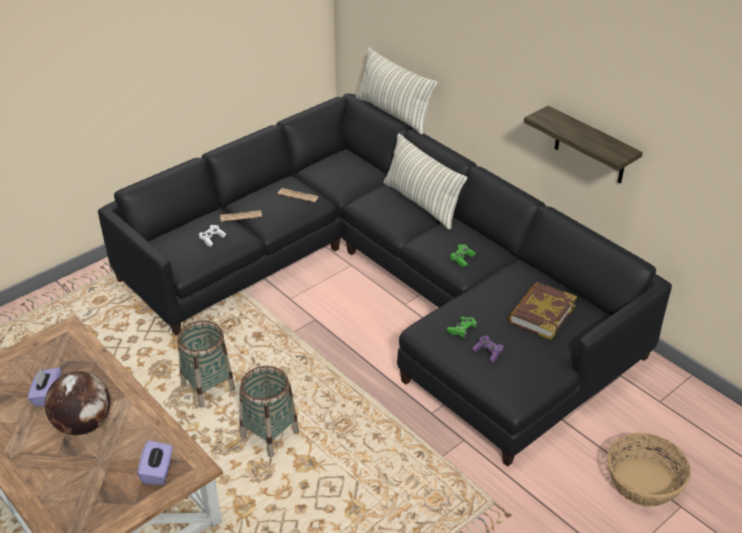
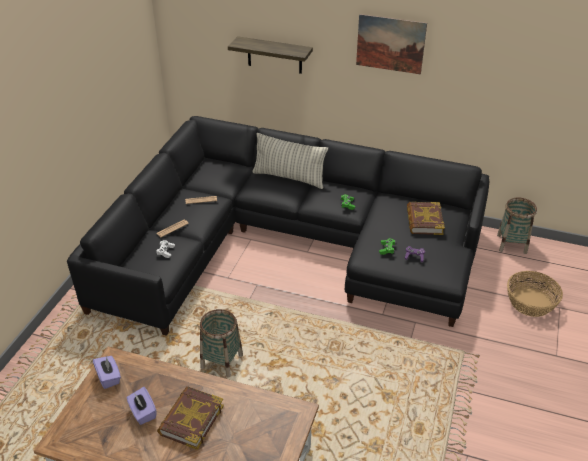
camera: 30 degrees left, 0 degrees up
(84, 424) = (191, 420): globe -> book
(158, 471) = (276, 426): purple tissue box -> purple tissue box (109, 377)
(270, 434) = (292, 374): basket -> basket (511, 244)
(393, 113) = (237, 121): pillow -> none
(570, 58) = (390, 44): none -> picture
(590, 146) = (412, 101): shelf -> shelf (274, 55)

